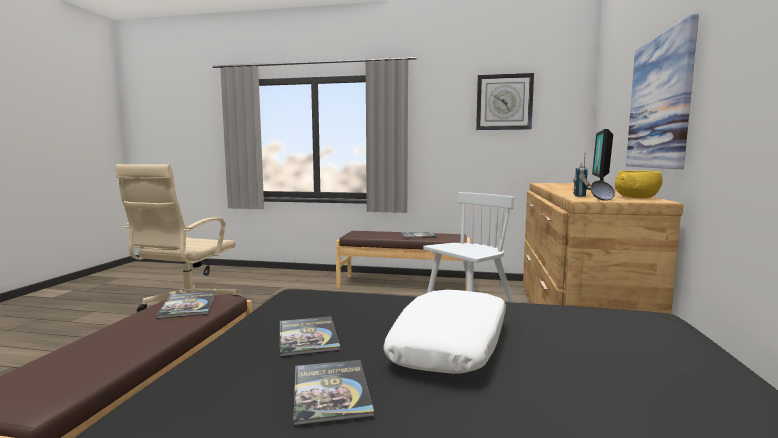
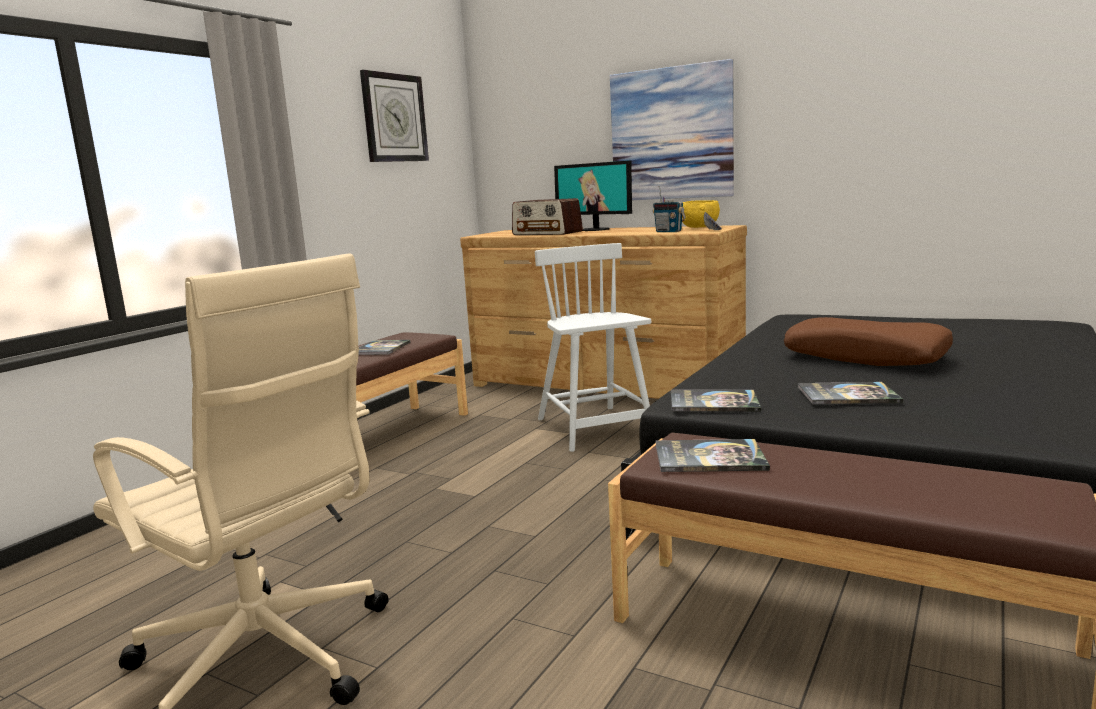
camera: 70 degrees left, 5 degrees up
(331, 391) = (968, 388): book -> book (713, 403)
(451, 344) = (865, 357): white pillow -> brown pillow
(560, 186) = (547, 233): none -> radio

